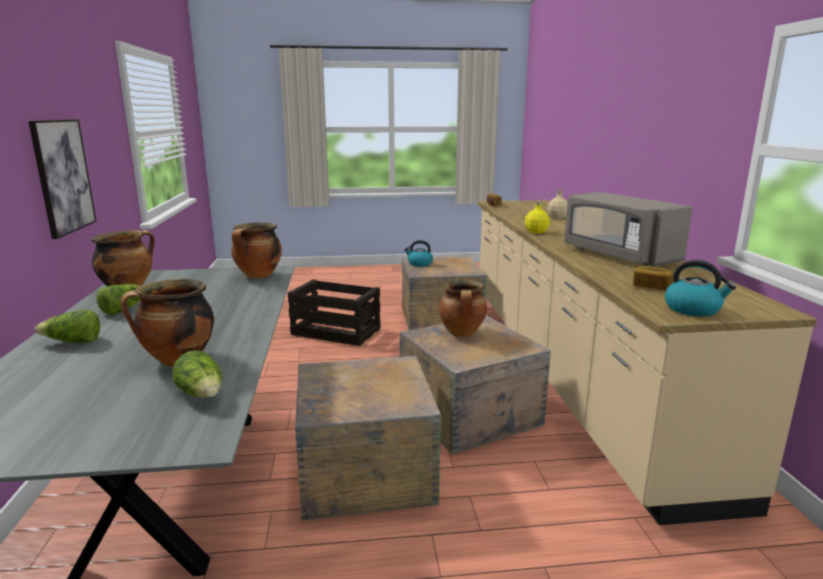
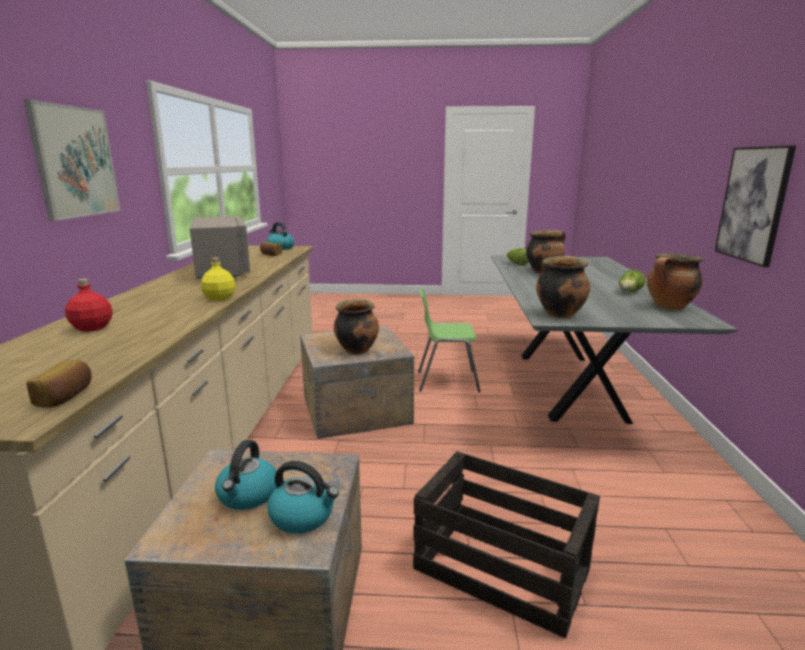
camera: 170 degrees left, 0 degrees up
(73, 342) = (619, 279): lettuce -> none
(367, 471) = (446, 381): crate -> green chair
(447, 266) = (248, 495): none -> kettle
(557, 217) = (92, 328): beige bottle -> red bottle
(663, 130) = (75, 162): none -> picture

